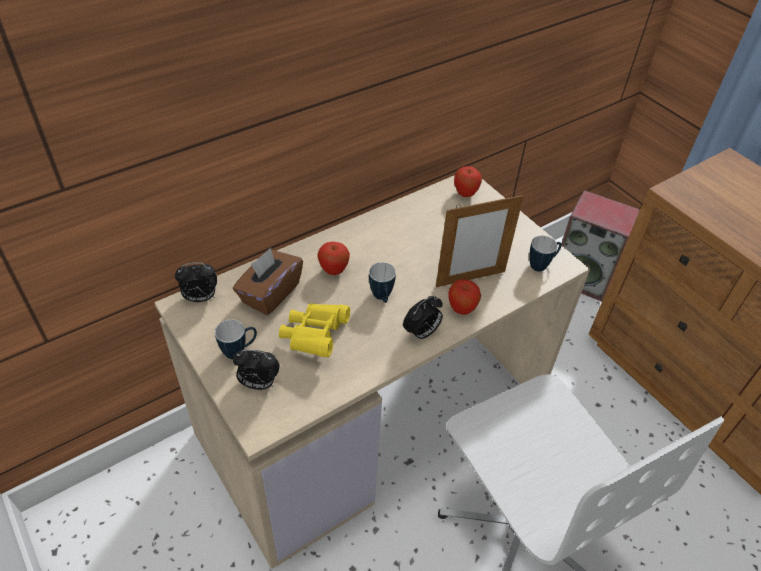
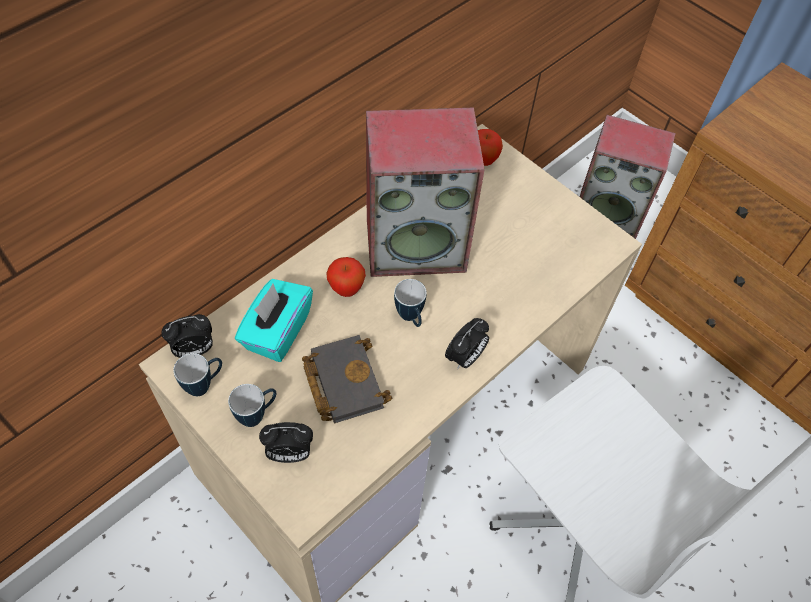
camera: 10 degrees left, 10 degrees up
(270, 293) = (277, 332): brown tissue box -> turquoise tissue box
(315, 336) = (342, 381): yellow binoculars -> black book
(398, 245) = (417, 243): none -> speaker
(461, 309) = (505, 319): apple -> none
(470, 279) = (508, 277): picture frame -> none
(542, 265) = (587, 247): mug -> mug (204, 384)

